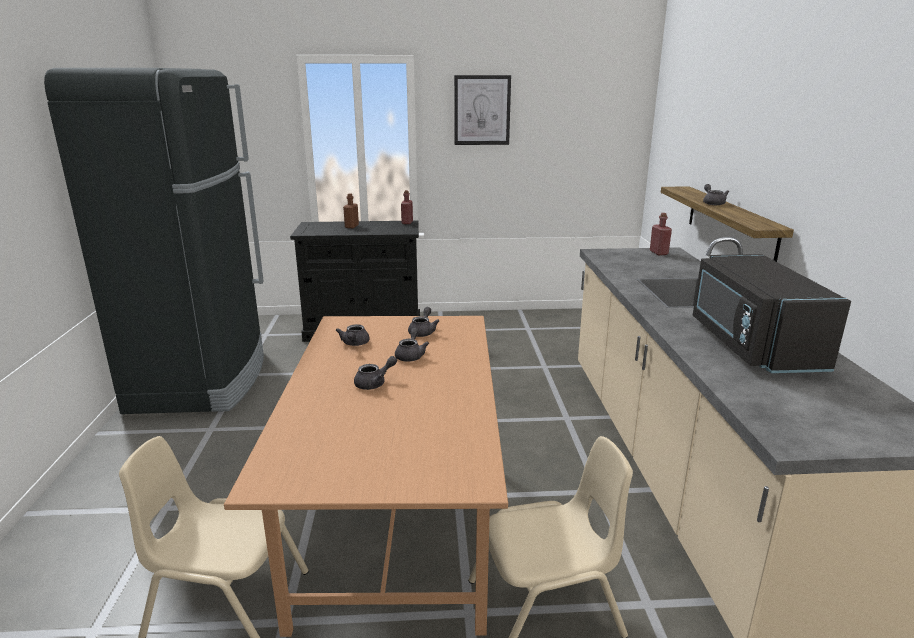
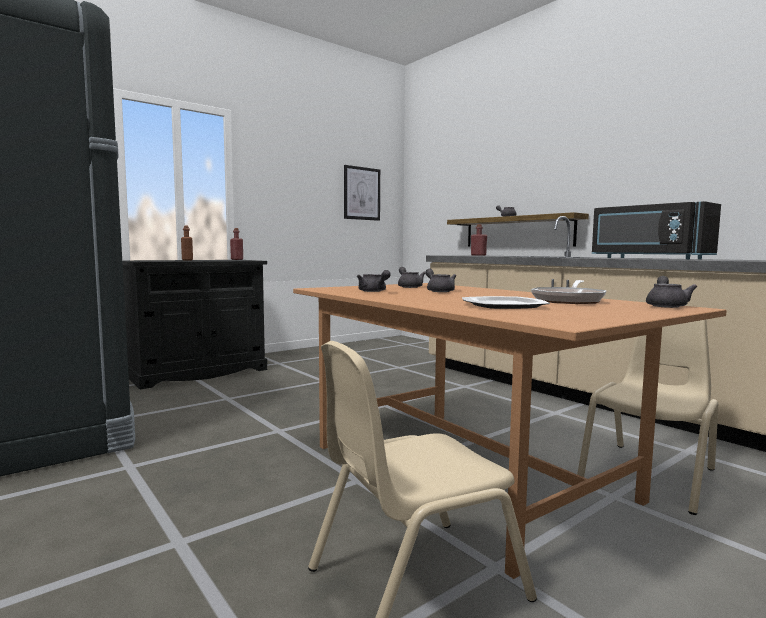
camera: 35 degrees left, 15 degrees down
(342, 422) = (504, 305): none -> plate
(374, 383) = (459, 297): grey teapot -> grey teapot (666, 305)
(440, 423) = (569, 300): none -> frying pan
(482, 110) = (288, 166): picture -> picture (361, 193)

